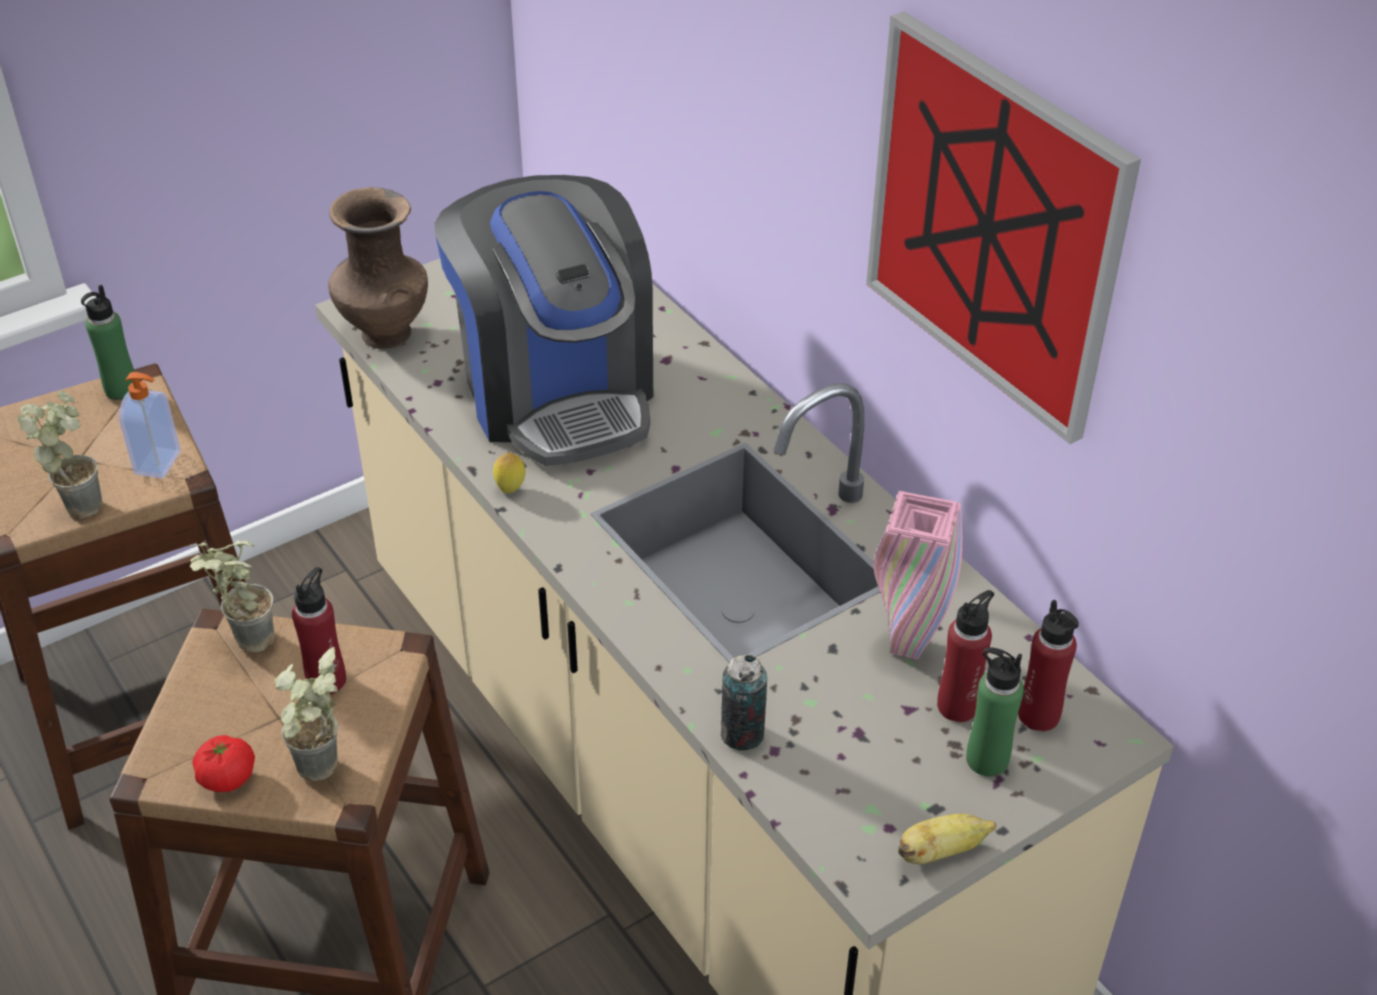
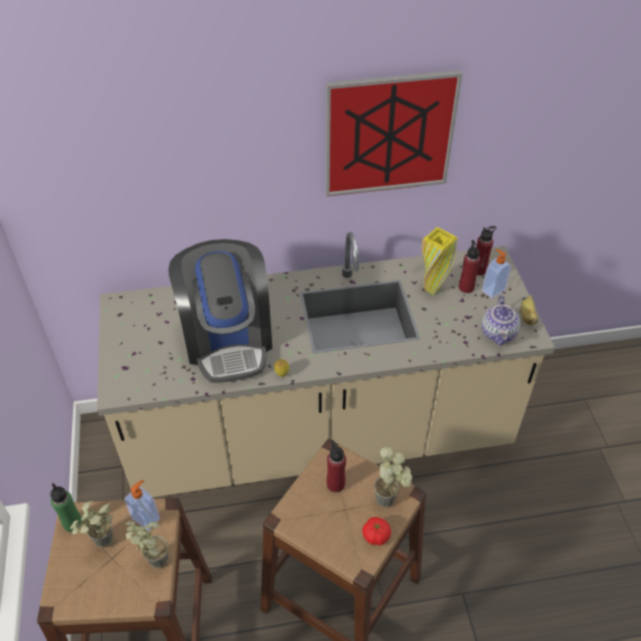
camera: 65 degrees left, 5 degrees up
(243, 642) = (296, 510): potted plant -> potted plant (102, 545)
(384, 333) = (142, 388): brown vase -> none
(556, 391) = (228, 339): coffee machine -> coffee machine turned 75 degrees clockwise
(742, 734) = (454, 348): can -> none
(842, 808) = (499, 334): none -> teapot
(906, 645) = (432, 289): pink vase -> yellow vase
(987, 759) = (492, 290): green bottle -> soap dispenser

